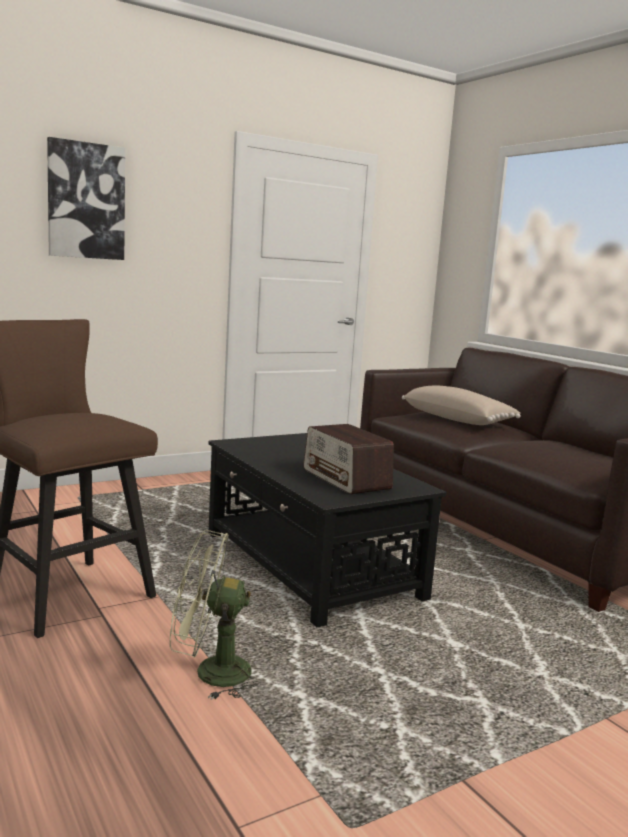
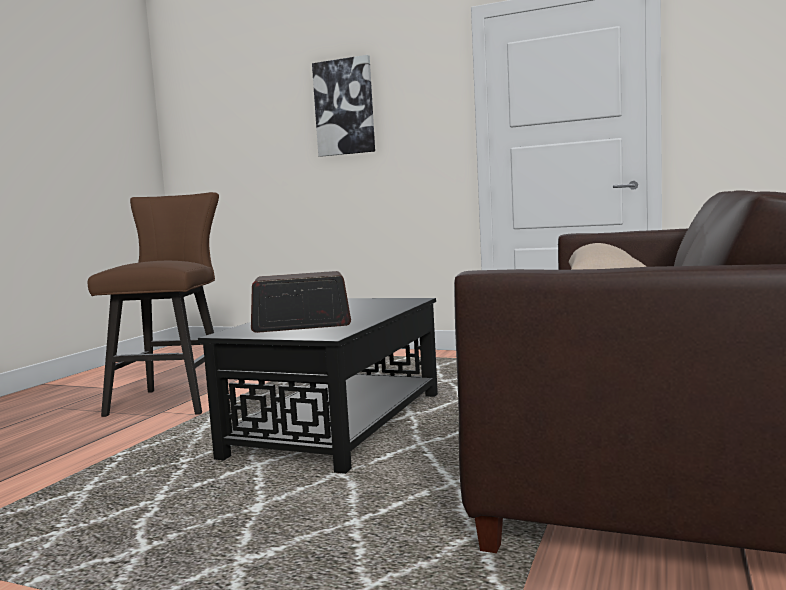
camera: 55 degrees right, 5 degrees down
(210, 673) = (99, 459): green fan -> none
(346, 479) = (301, 325): radio -> radio turned 60 degrees clockwise

